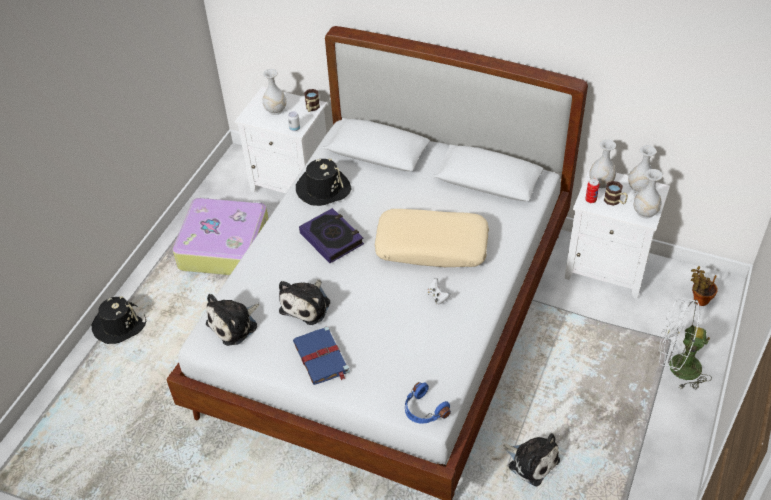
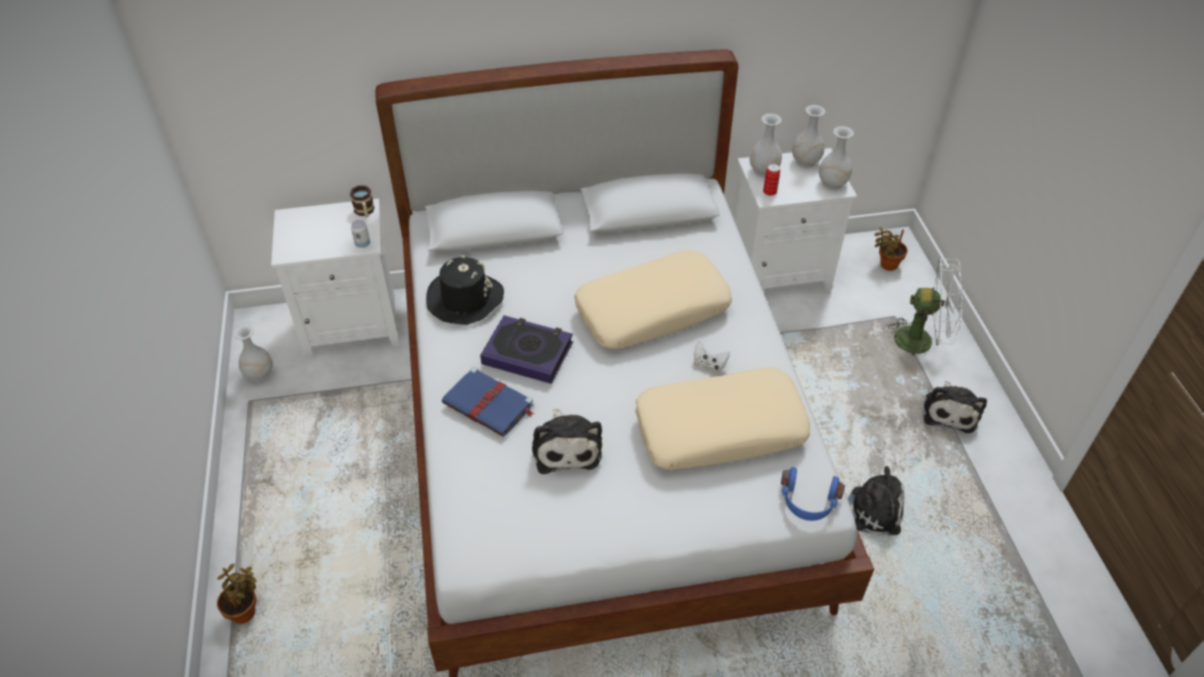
camera: 35 degrees left, 0 degrees up
(119, 324) = (245, 611): black hat -> potted plant
(224, 245) = (321, 439): suitcase -> none
(235, 324) = (492, 516): plush toy -> plush toy (950, 411)
(275, 110) = (318, 232): white vase -> white vase (259, 374)
(321, 358) = (638, 502): blue book -> blue book (489, 405)
(409, 340) = (720, 429): none -> beige pillow
(615, 201) = (794, 184): mug -> none
(677, 367) = (922, 340): white fan -> white fan turned 150 degrees counterclockwise

